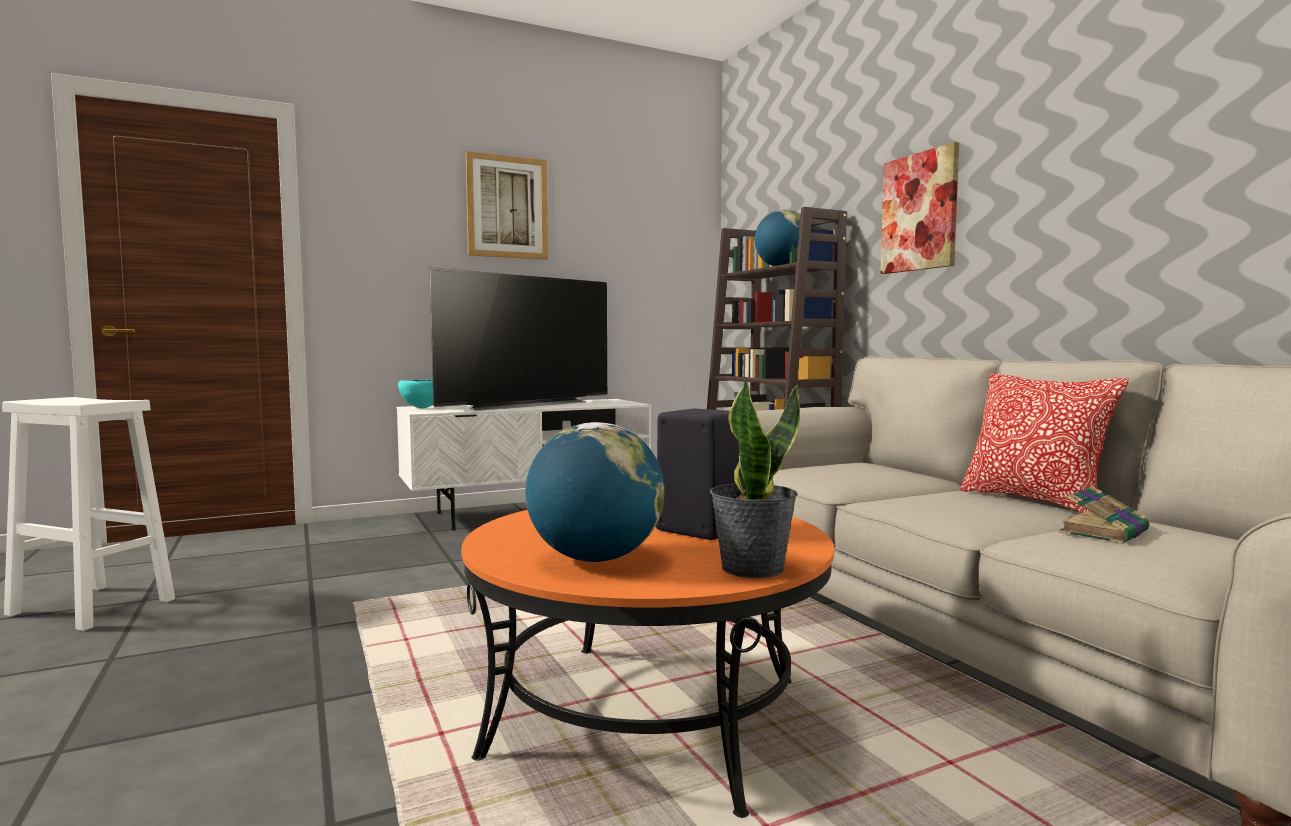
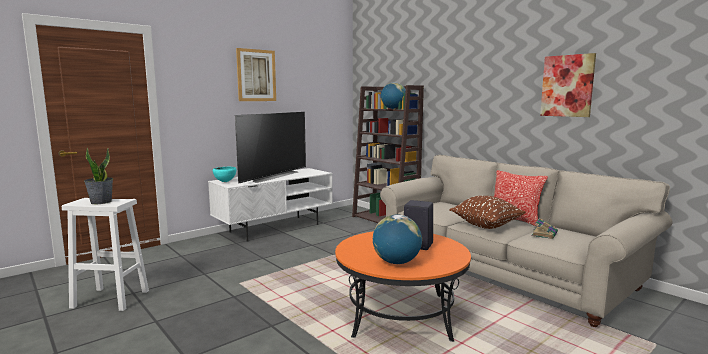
camera: 15 degrees left, 5 degrees up
(751, 568) = (450, 261): potted plant -> potted plant (101, 202)
(919, 212) = (458, 92): picture -> picture (567, 86)
(942, 507) = (486, 225): none -> brown pillow

